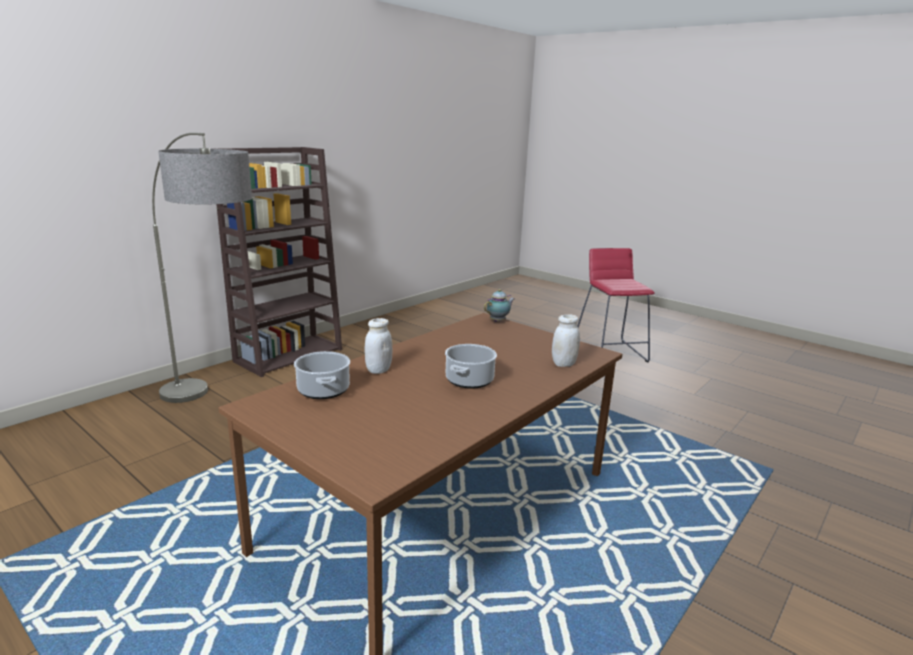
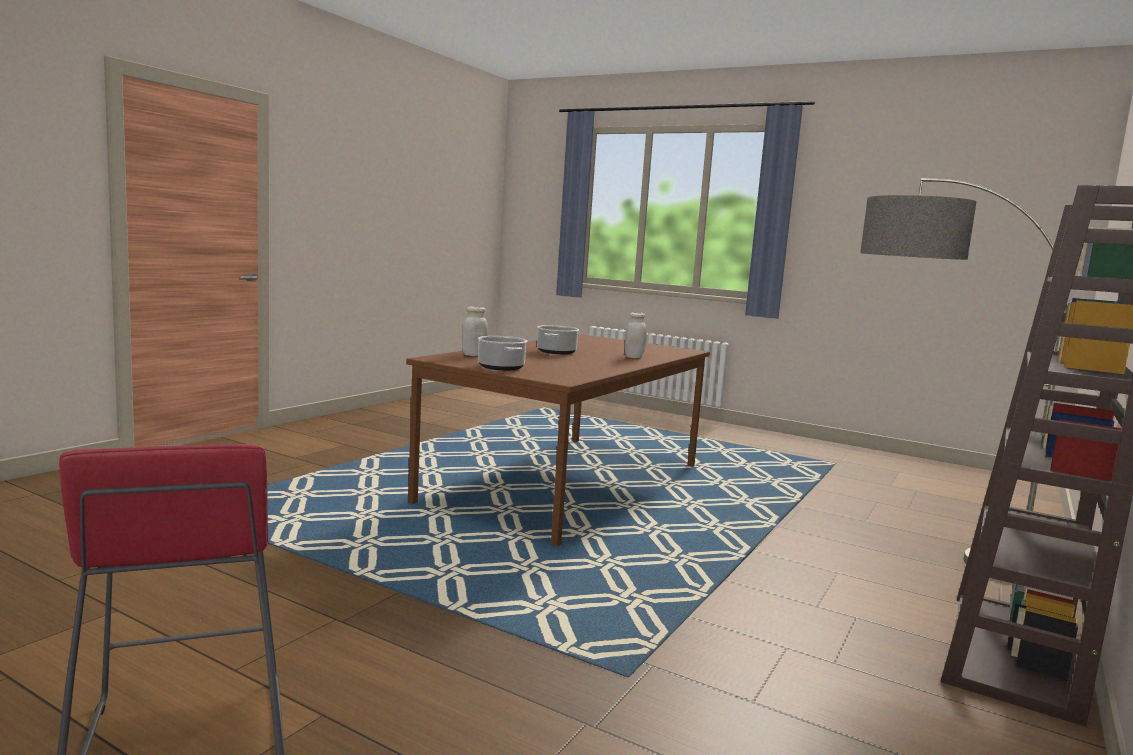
camera: 170 degrees right, 10 degrees down
(323, 390) = (658, 352): cooking pot -> cooking pot (501, 367)
(498, 321) = (545, 378): teapot -> none

